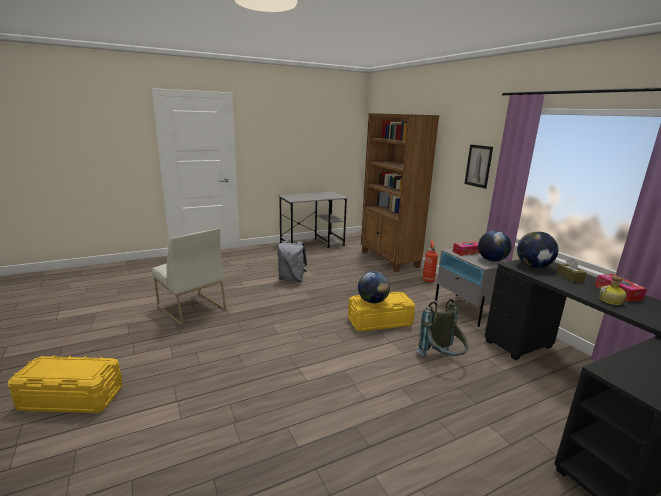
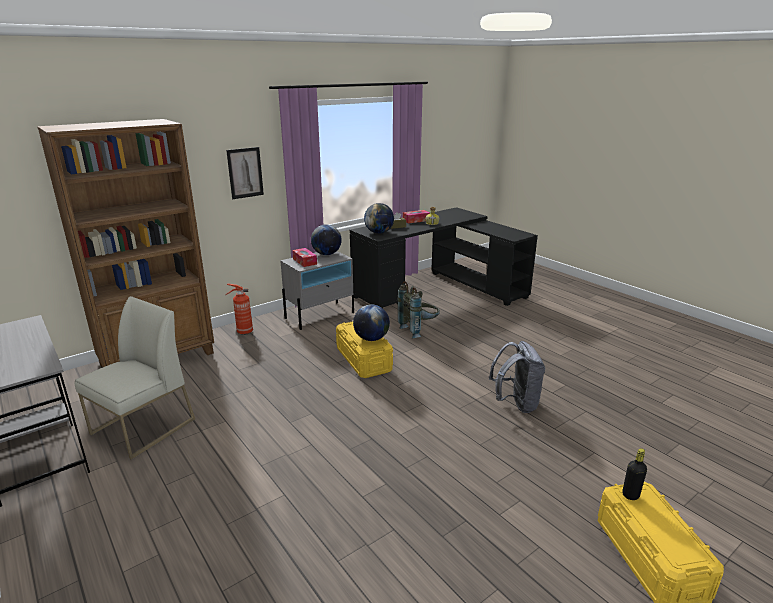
camera: 100 degrees left, 5 degrees up
(96, 365) = (630, 495): none -> black bottle
(191, 309) = (387, 538): white chair -> white chair (143, 427)
(292, 279) = (244, 444): grey backpack -> grey backpack (516, 403)

